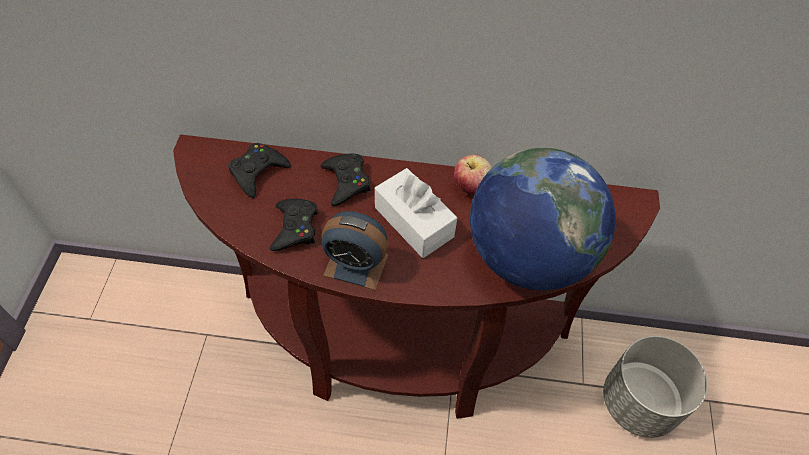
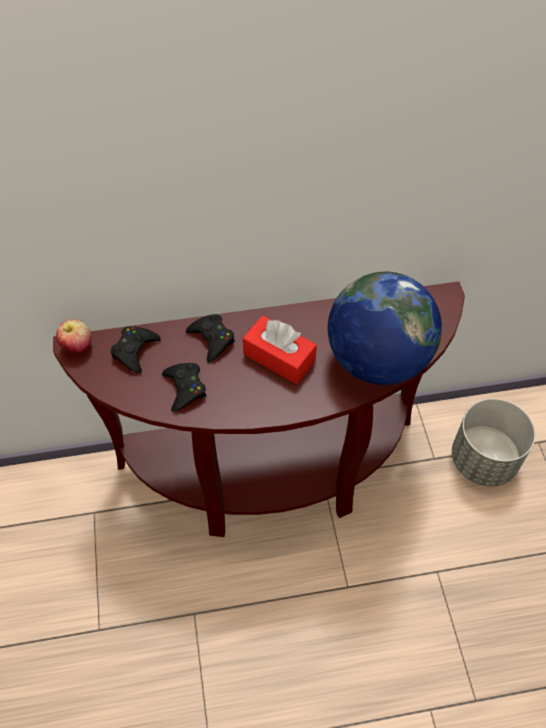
camera: 15 degrees left, 0 degrees up
(356, 265) = (246, 404): alarm clock -> none
(414, 222) = (279, 357): white tissue box -> red tissue box
(471, 187) = (314, 317): apple -> apple (77, 346)

